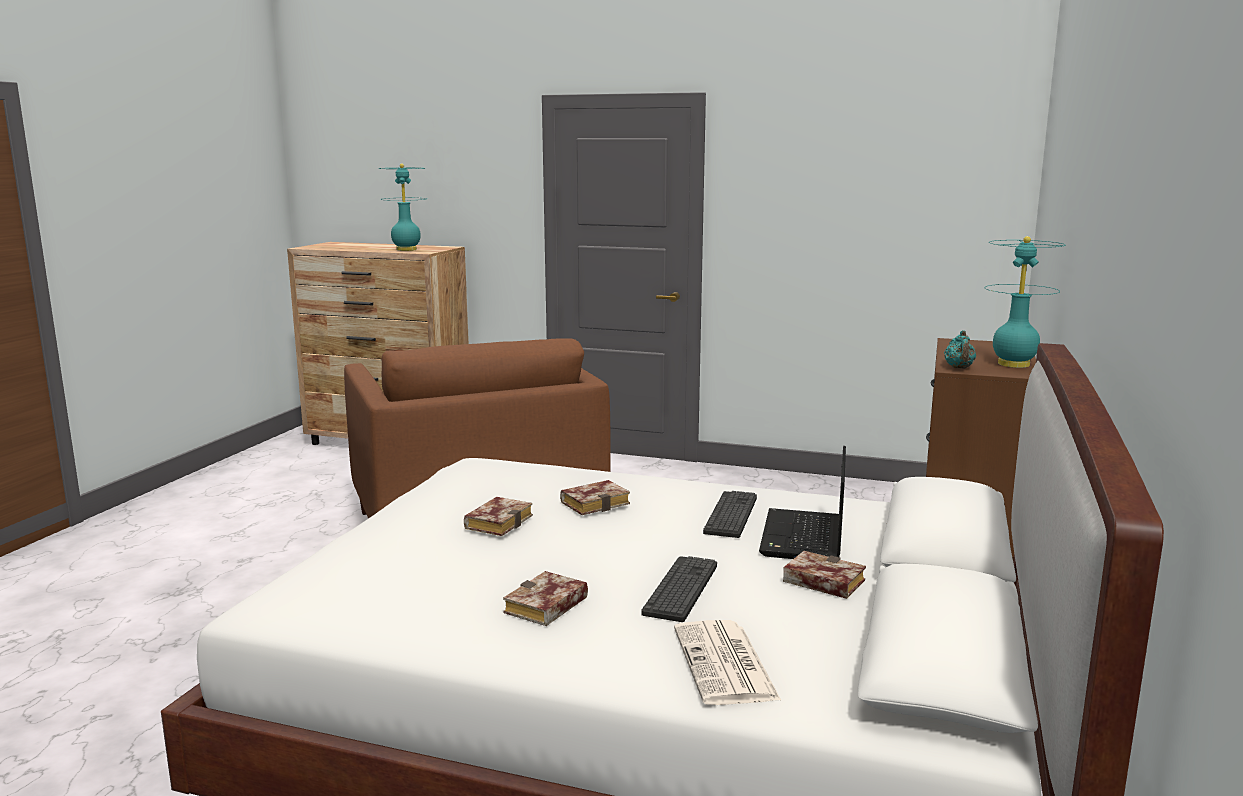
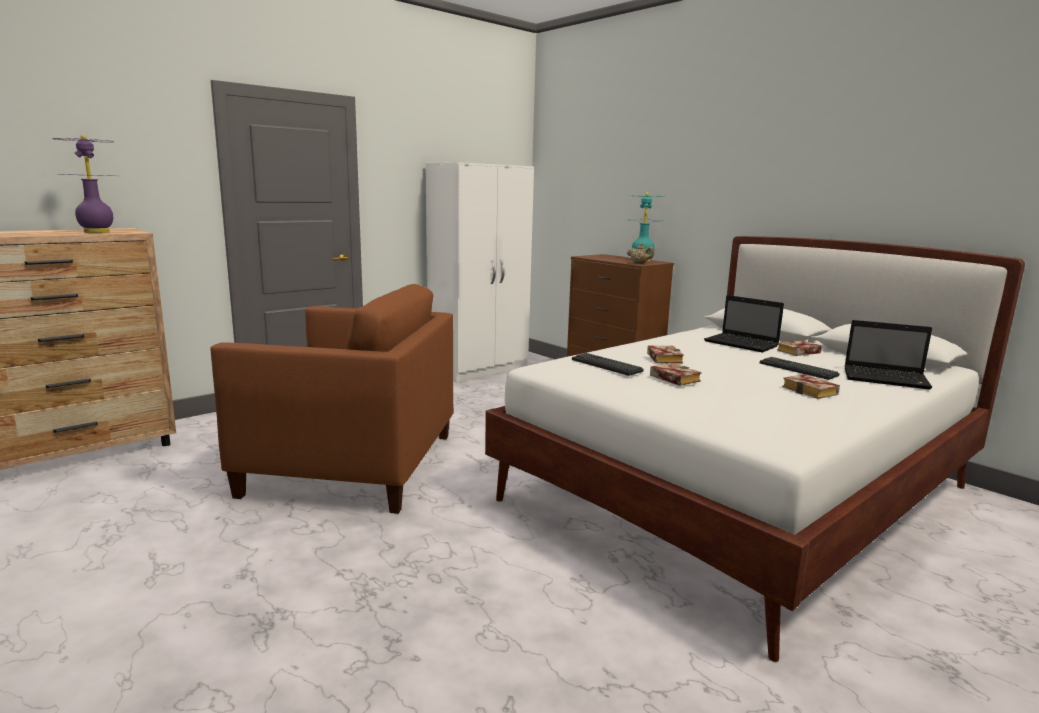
camera: 60 degrees left, 0 degrees up
(406, 249) = (96, 232): turquoise table lamp -> purple table lamp
(726, 665) = (887, 379): newspaper -> laptop
(731, 515) = (701, 346): keyboard -> keyboard (606, 365)
(856, 493) = (480, 369): none -> white wardrobe
(959, 368) = (639, 263): turquoise teapot -> beige teapot

